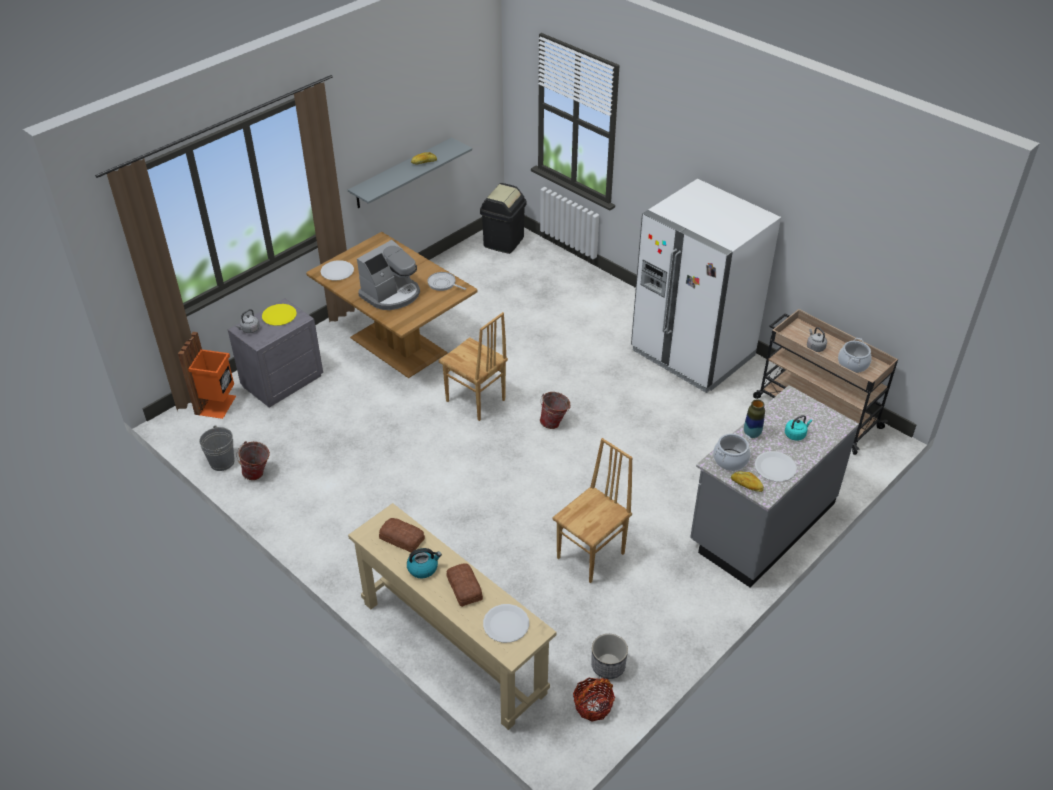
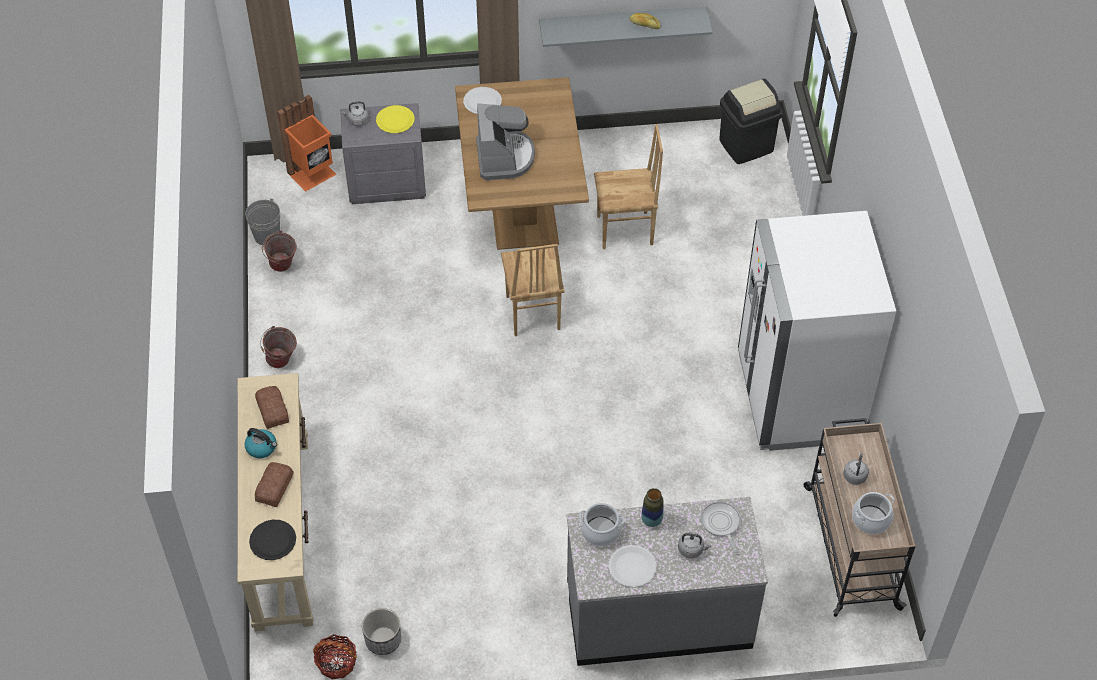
camera: 40 degrees right, 10 degrees up
(391, 294) = (504, 157): coffee machine -> coffee machine turned 90 degrees counterclockwise
(443, 284) = (562, 174): frying pan -> frying pan (721, 524)
(506, 624) = (273, 540): white plate -> black plate
(555, 423) = (579, 384): bucket -> bucket (282, 362)
(592, 556) = (474, 536): brown chair -> brown chair (625, 231)
(746, 485) = (585, 565): bread -> none
(796, 434) = (692, 550): turquoise kettle -> grey kettle

